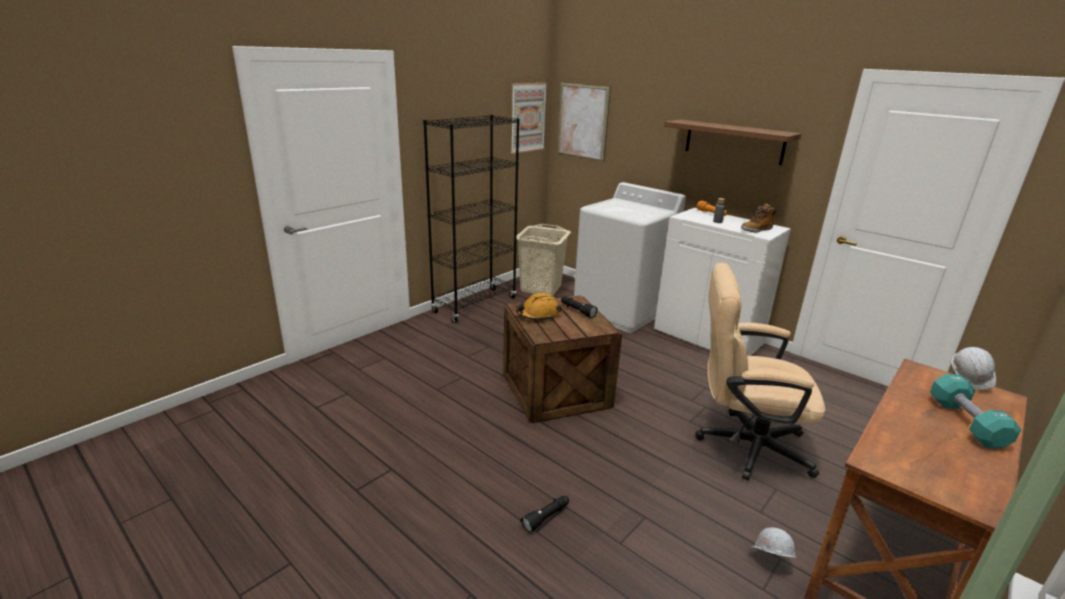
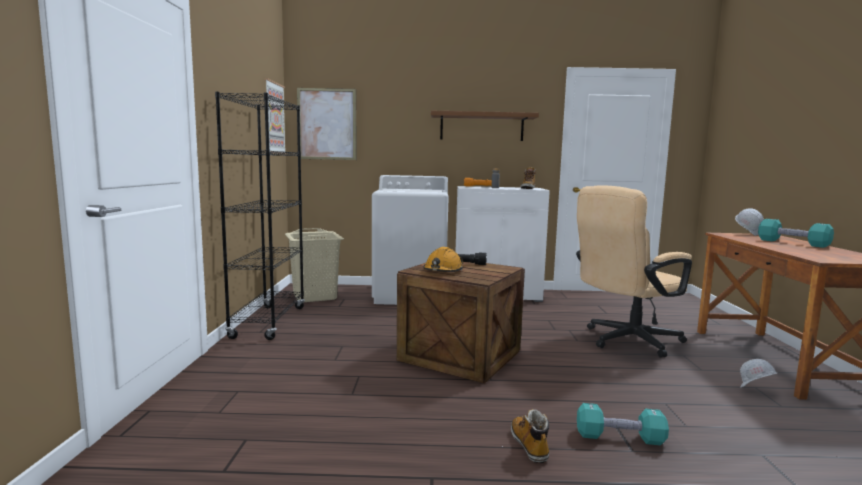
camera: 40 degrees left, 15 degrees down
(476, 484) = (529, 446): none -> boot
(546, 517) = (619, 438): black flashlight -> turquoise dumbbell

